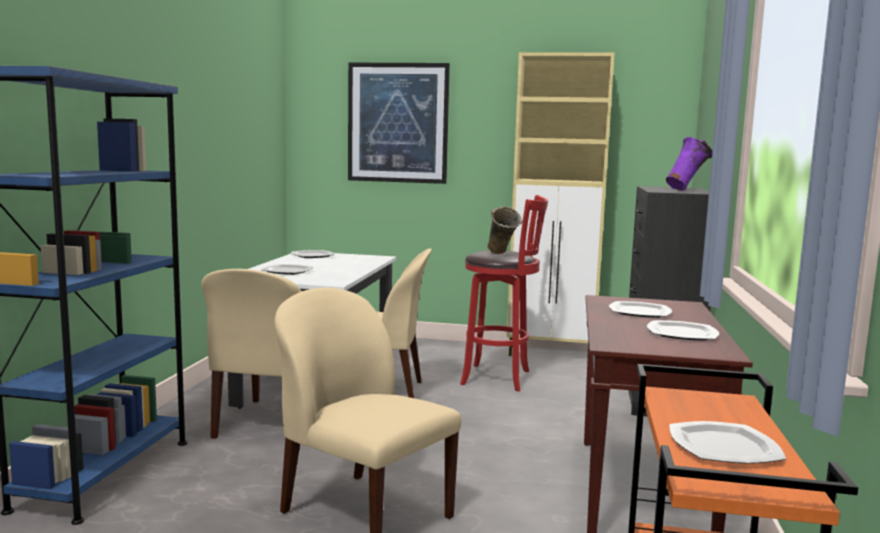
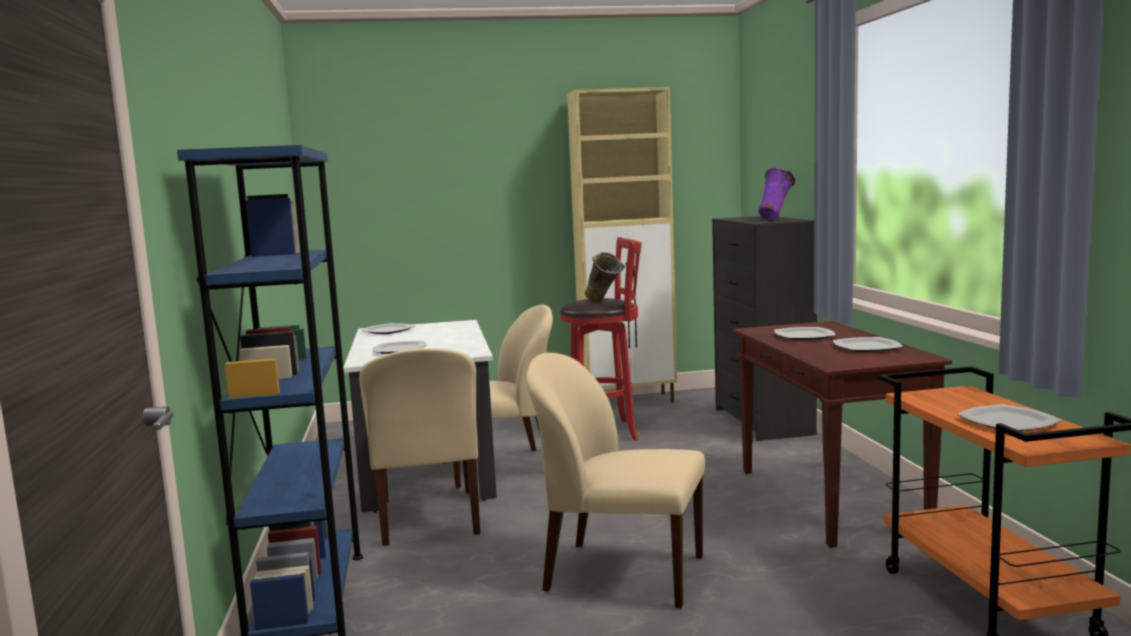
camera: 20 degrees left, 0 degrees up
(398, 123) = (435, 172): picture -> none

